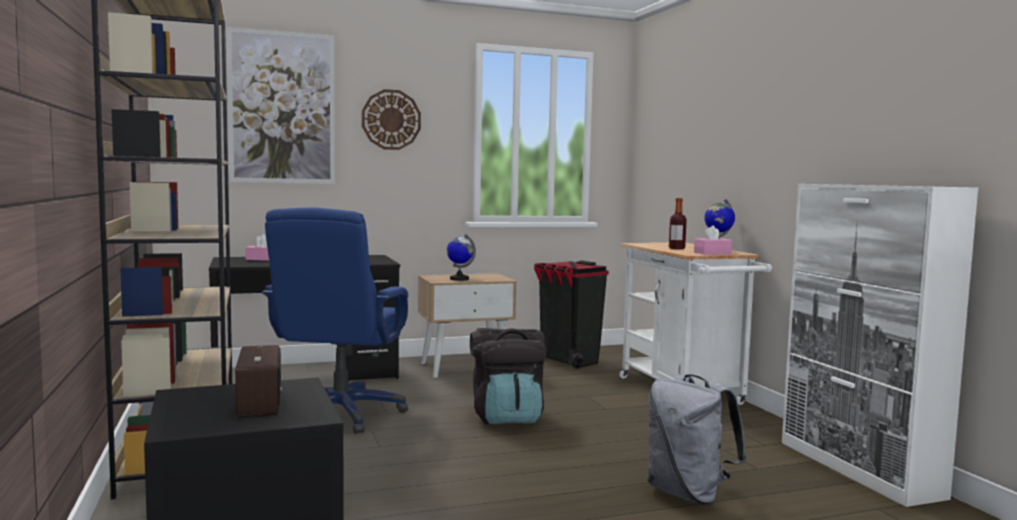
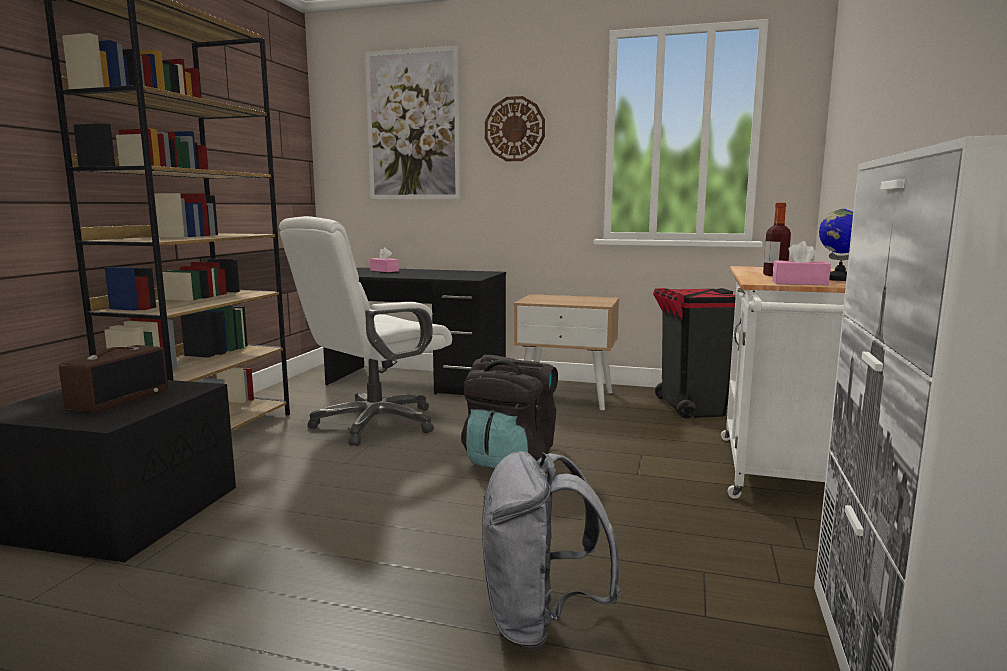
camera: 35 degrees right, 5 degrees up
(340, 414) = (374, 424): blue office chair -> white office chair
(459, 279) = (555, 300): globe -> none

